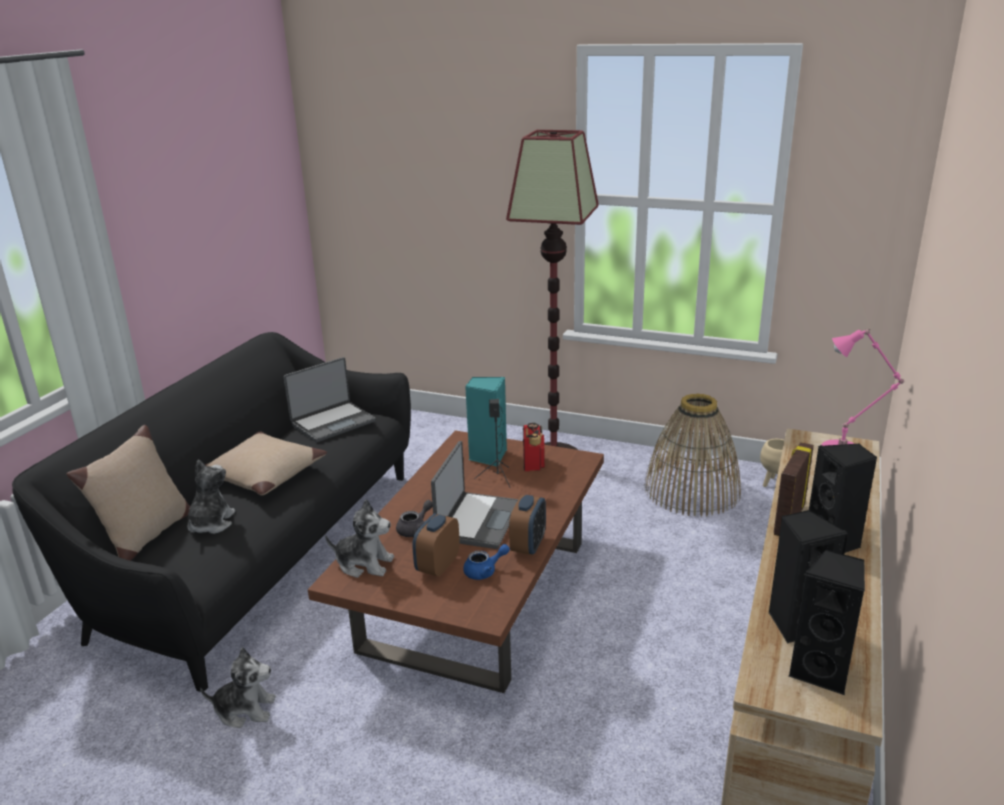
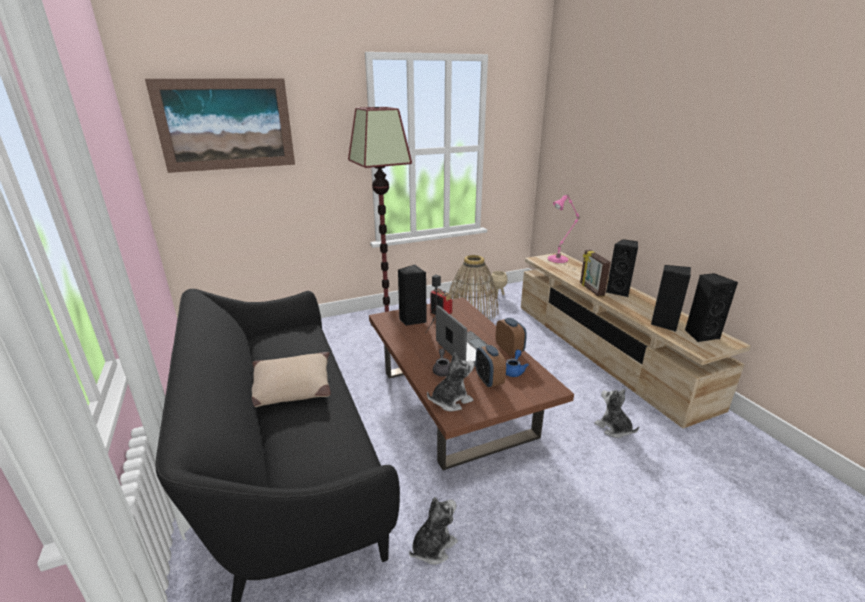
camera: 45 degrees left, 0 degrees up
(146, 536) = (269, 471): beige pillow -> none
(210, 523) = (311, 434): plush toy -> plush toy (613, 428)
(332, 422) = (285, 339): laptop -> none
(392, 139) = (226, 125): none -> picture
(487, 456) = (412, 320): turquoise speaker -> black speaker

